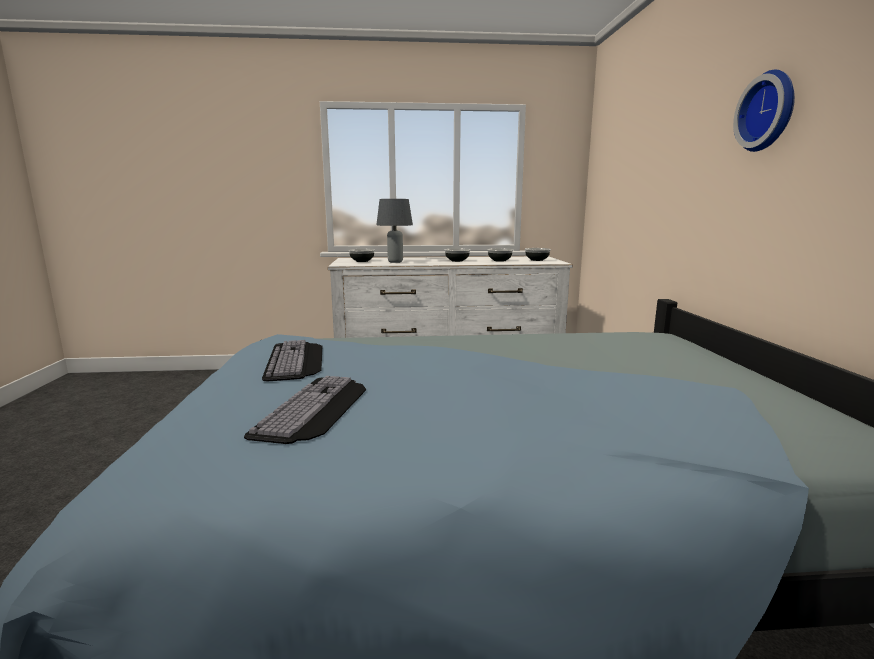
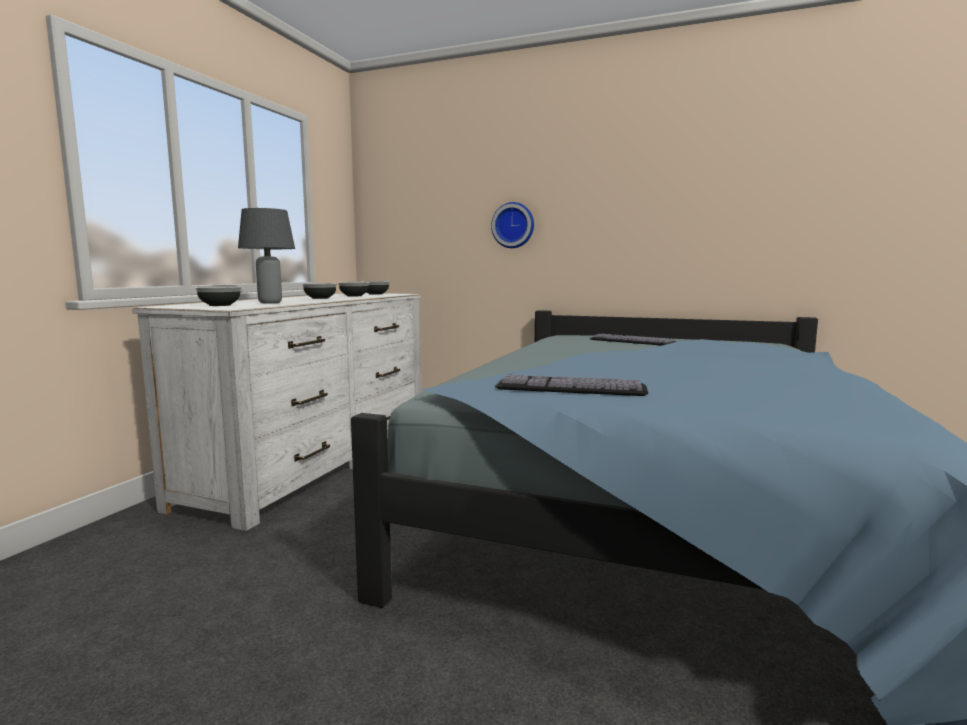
camera: 65 degrees left, 5 degrees down
(316, 409) = (732, 387): keyboard -> keyboard (634, 340)
(769, 112) = (621, 172): wall clock -> wall clock (513, 225)

